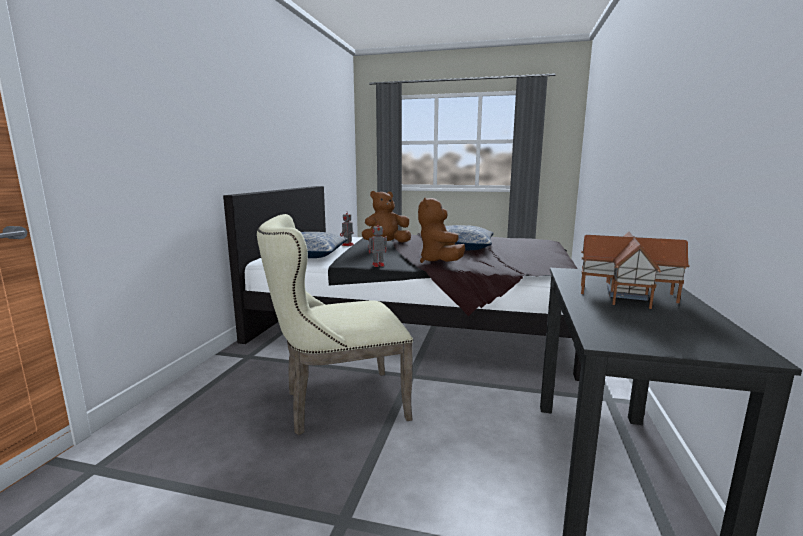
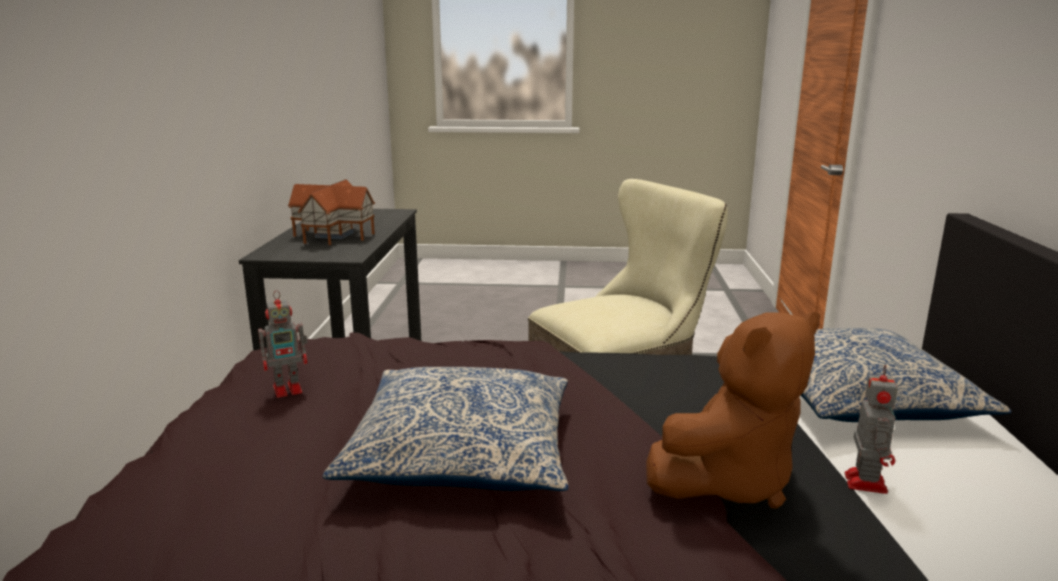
camera: 170 degrees right, 5 degrees up
(377, 265) = (641, 361): toy robot -> toy robot (289, 389)
(440, 262) = (510, 359): brown plush toy -> none

